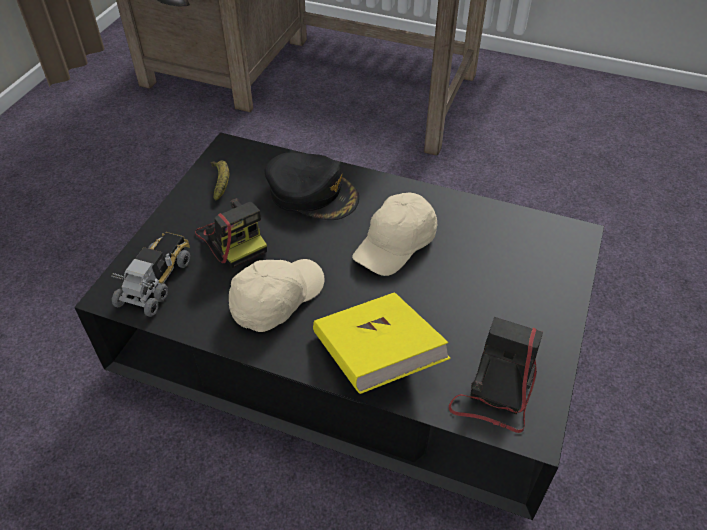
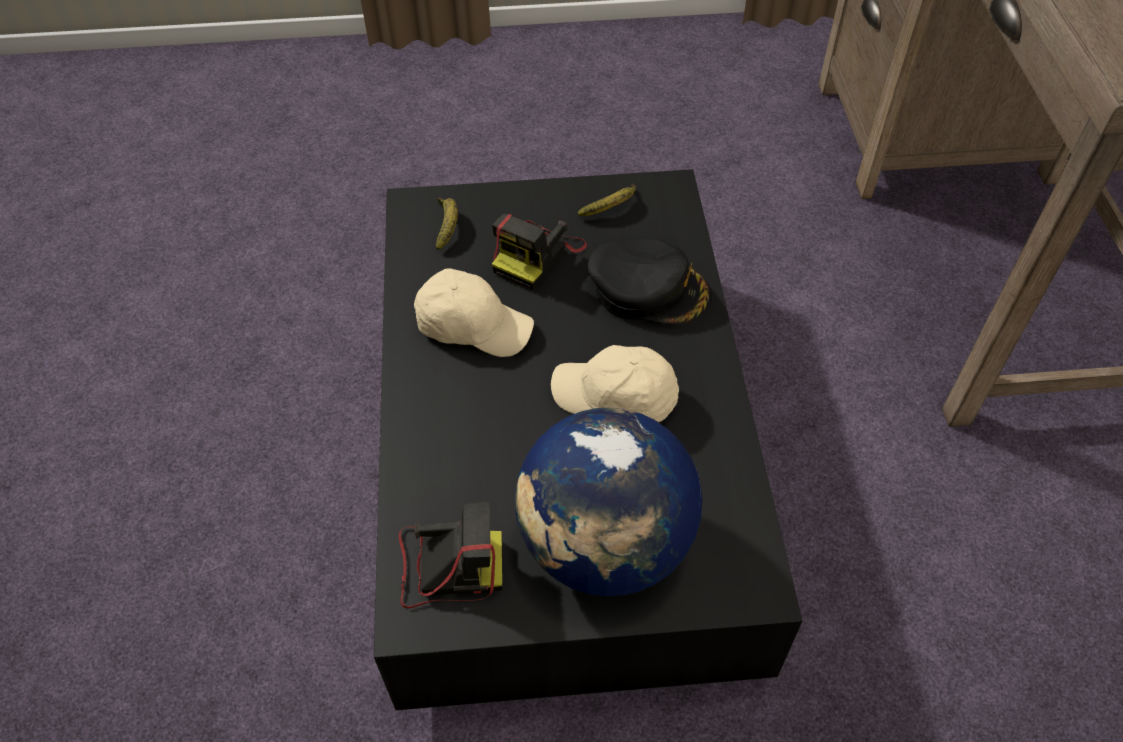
camera: 65 degrees right, 5 degrees up
(156, 281) = (447, 226): toy truck -> banana
(312, 193) = (649, 289): black cap -> black cap turned 75 degrees counterclockwise
(376, 358) = (439, 440): yellow book -> none
(515, 294) = (605, 545): none -> globe

